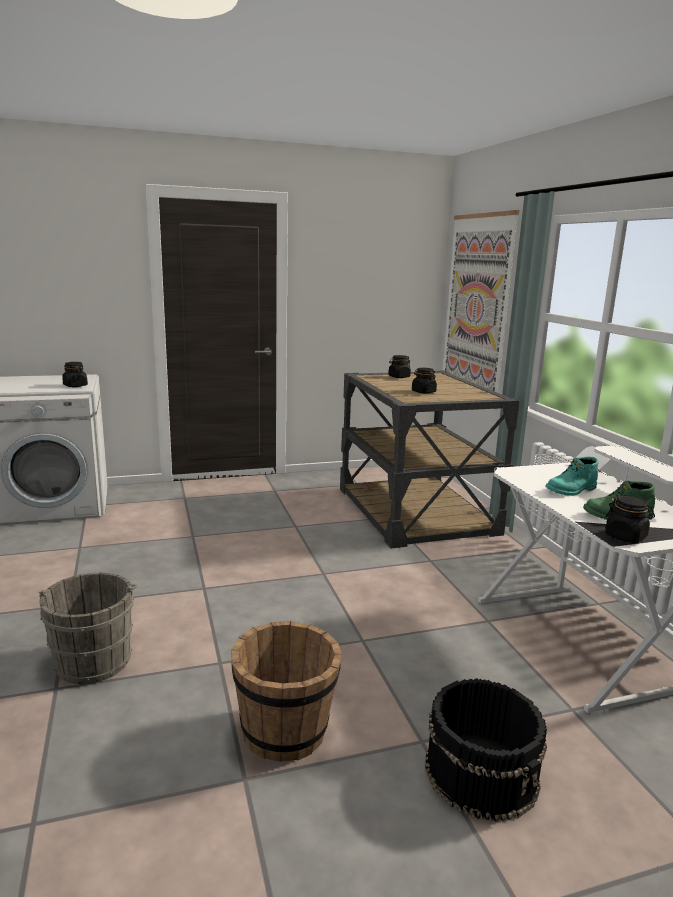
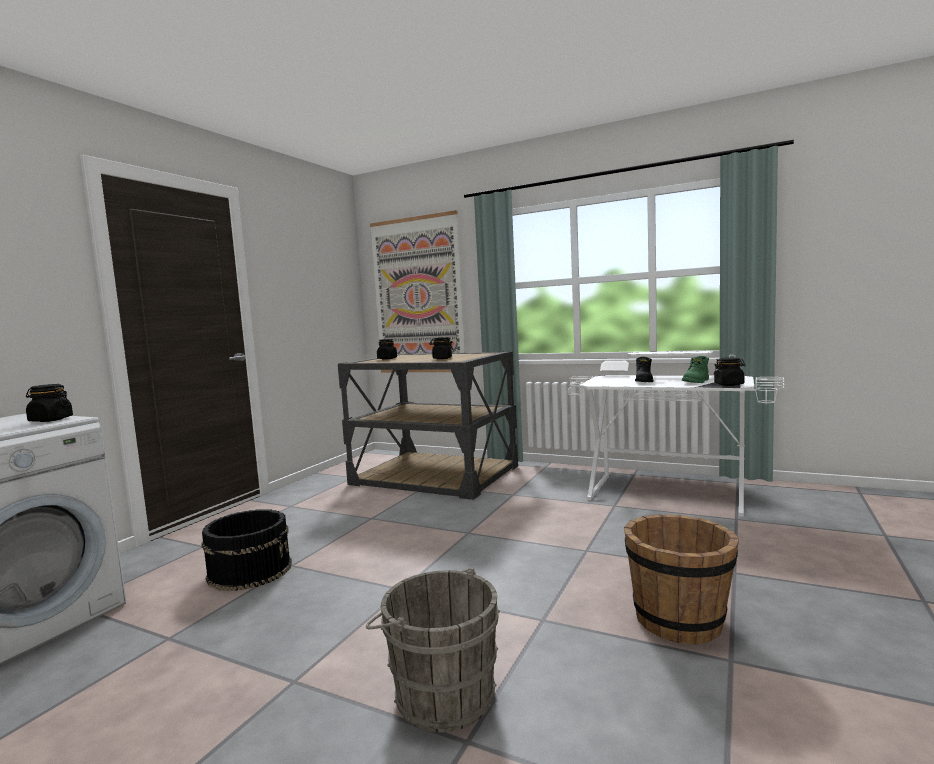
camera: 45 degrees left, 10 degrees down
(482, 772) = (782, 565): black bucket -> black bucket (250, 570)
(571, 490) = (644, 381): turquoise boot -> black boot

